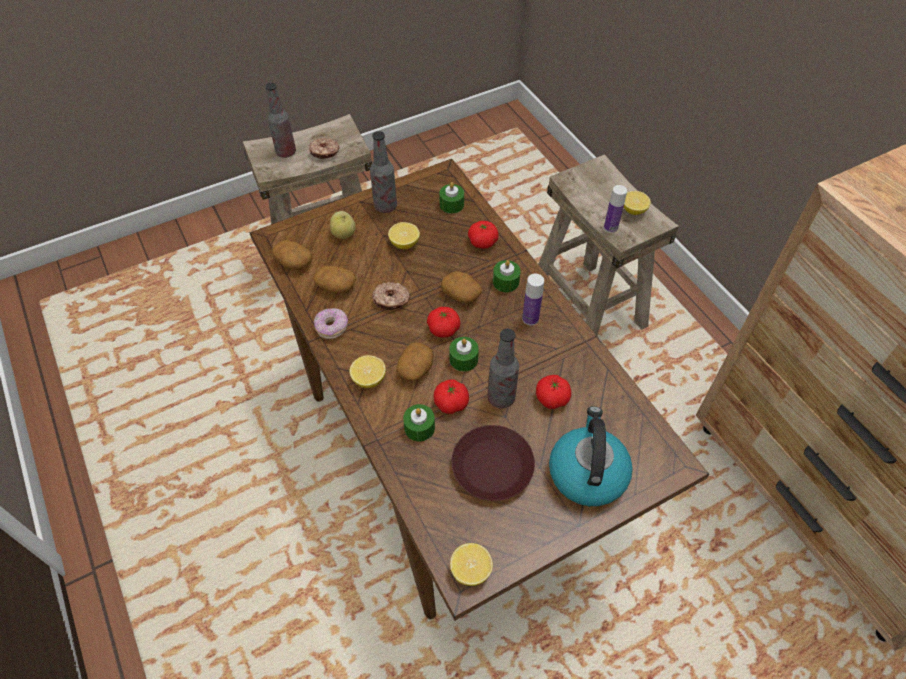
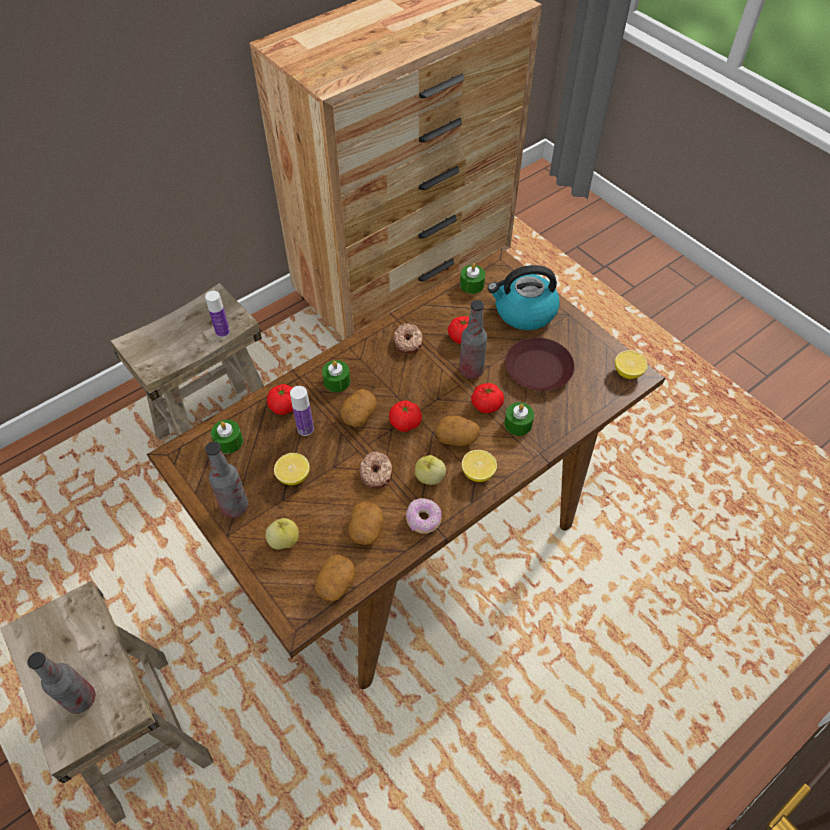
camera: 100 degrees left, 0 degrees up
(324, 152) = (85, 642): donut -> donut (408, 342)
(375, 339) = (429, 478): none -> apple
(463, 359) = (437, 402): green candle -> green candle (472, 285)
(530, 318) = (379, 359): bottle -> bottle (305, 429)
(633, 210) = (197, 315): lemon -> none

